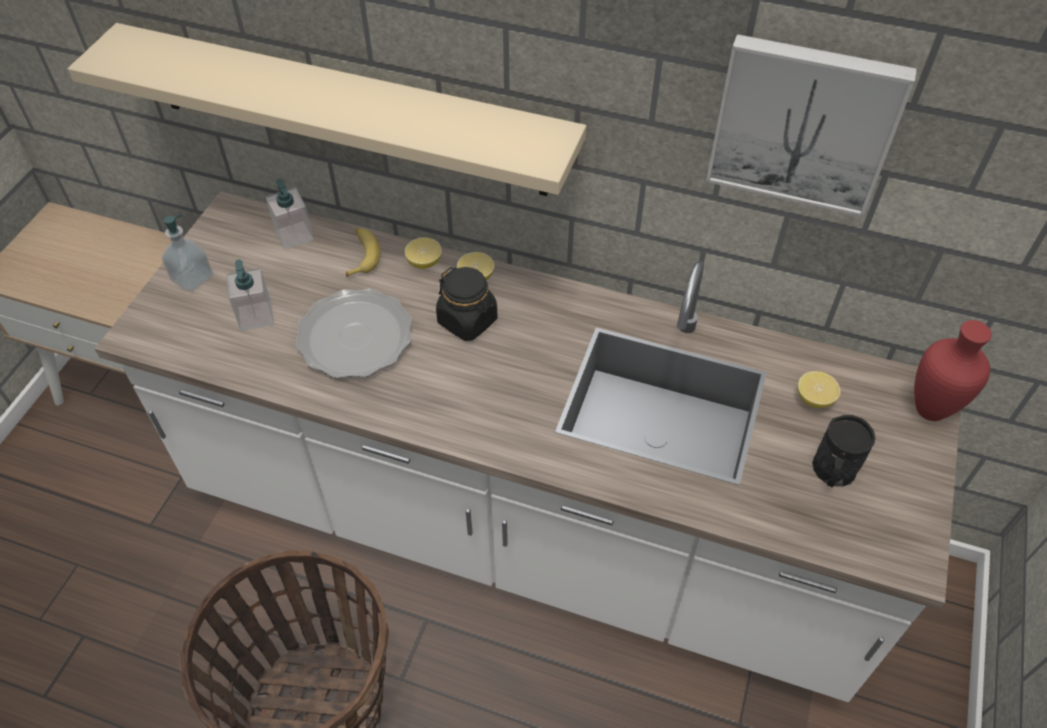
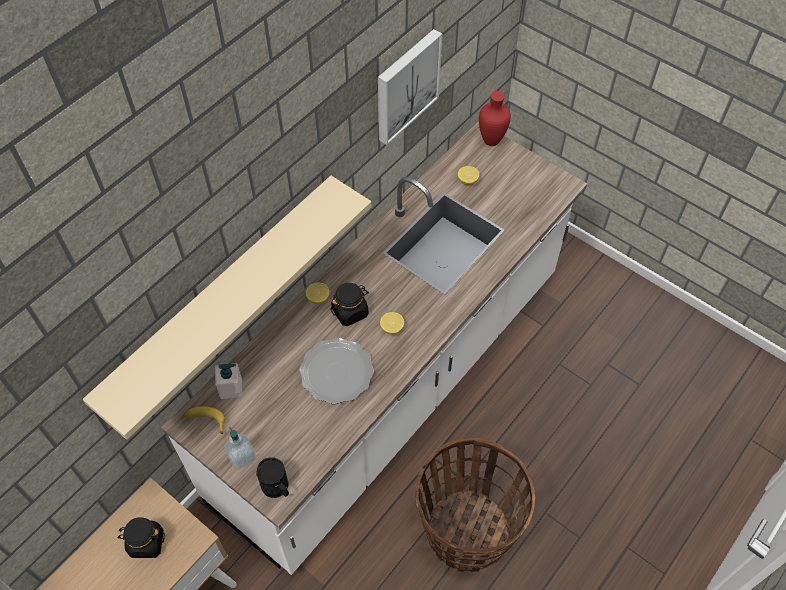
camera: 70 degrees left, 5 degrees up
(114, 268) = (146, 542): none -> black jar
(256, 316) = (294, 424): soap dispenser -> none
(362, 255) = (269, 353): banana -> banana (205, 421)
(424, 262) = (292, 321): lemon -> lemon (392, 328)
(833, 472) = (511, 192): black mug -> black mug (277, 487)

